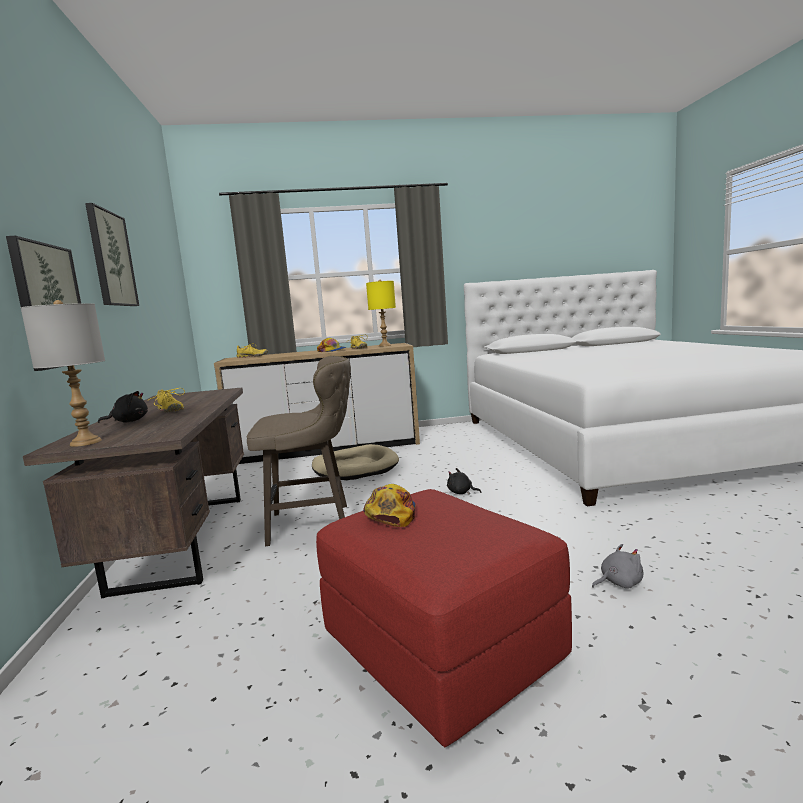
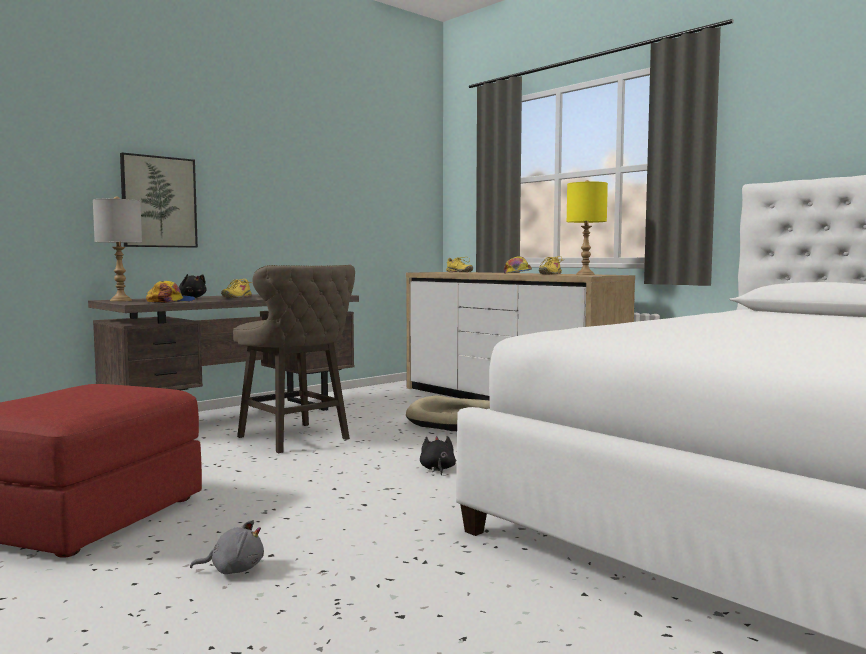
camera: 55 degrees right, 5 degrees down
(111, 259) = (272, 165): picture -> none
(391, 513) = (104, 387): cap -> cap (171, 301)
(618, 583) = (233, 569): grey plush toy -> grey plush toy turned 45 degrees counterclockwise

